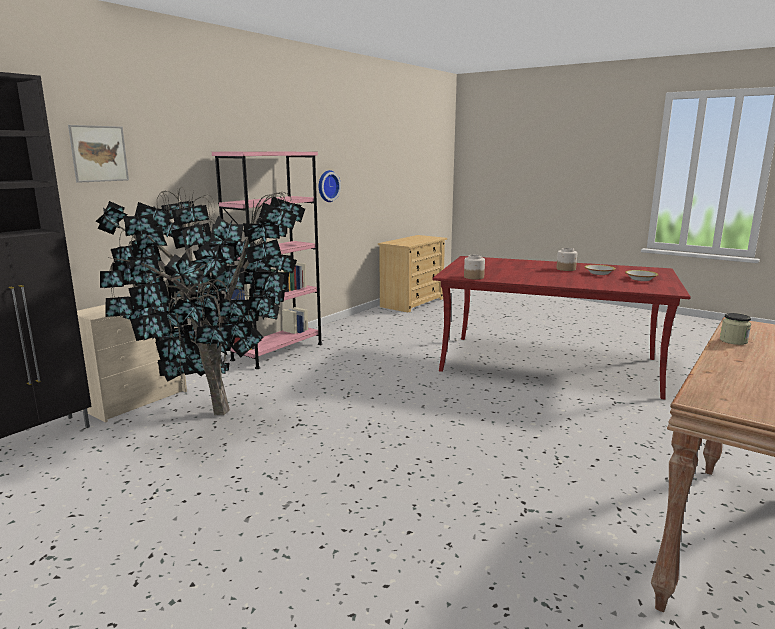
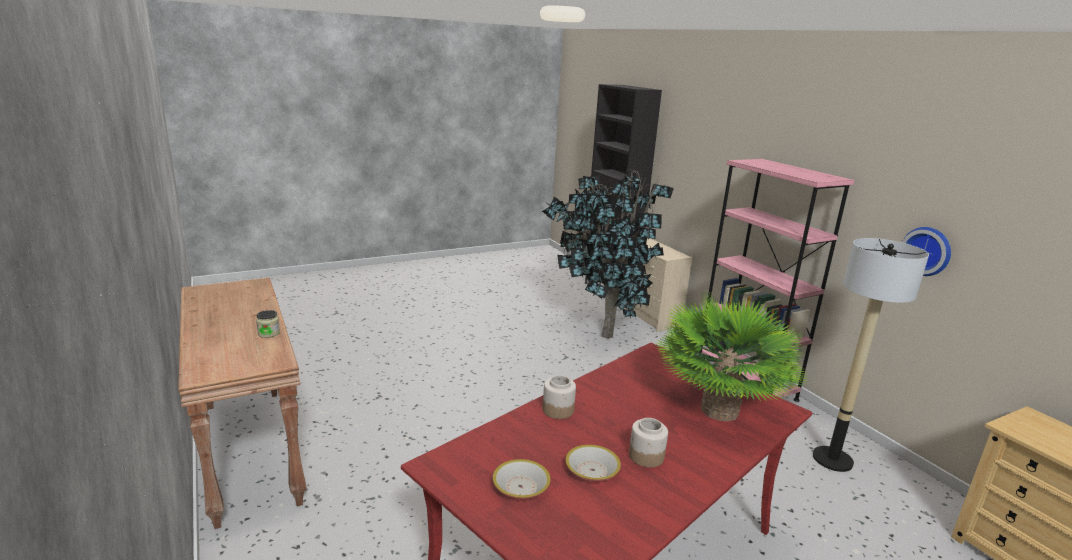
camera: 115 degrees right, 5 degrees up
(99, 153) = (691, 142): picture -> none
(367, 329) = (832, 459): none -> floor lamp
(473, 277) = (633, 362): jar -> jar (558, 410)
(495, 264) = (719, 411): none -> potted plant

